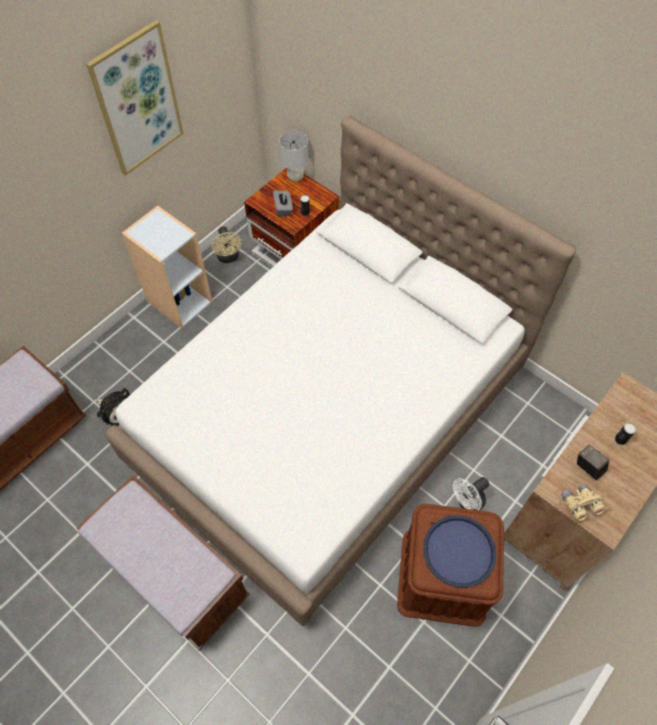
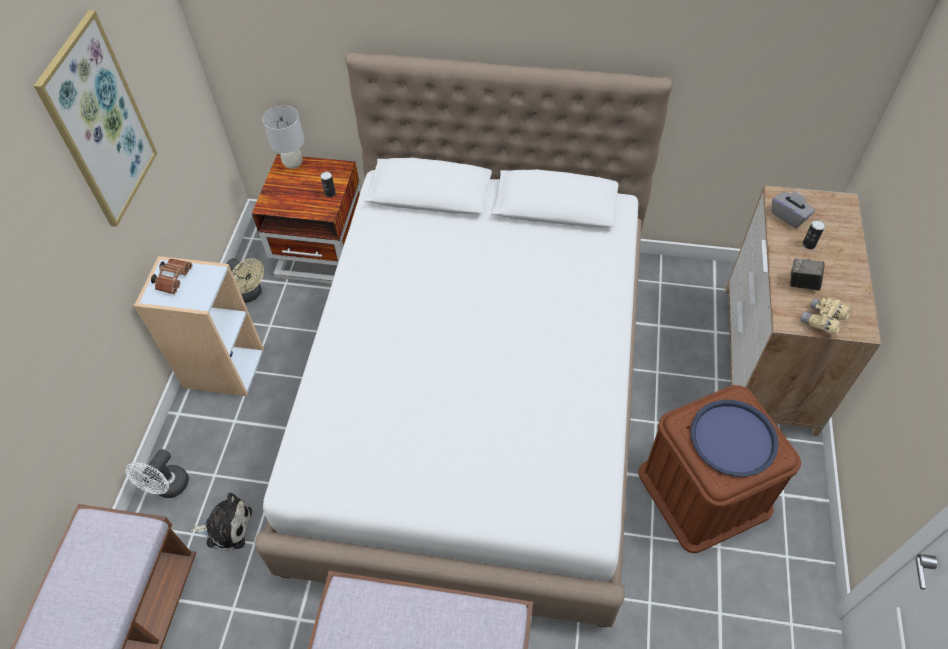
camera: 30 degrees left, 5 degrees down
(156, 227) = (174, 279): none -> brown binoculars
(283, 208) = (302, 200): grey tissue box -> grey tissue box (789, 216)
(467, 502) = (674, 406): white fan -> white fan (168, 488)

